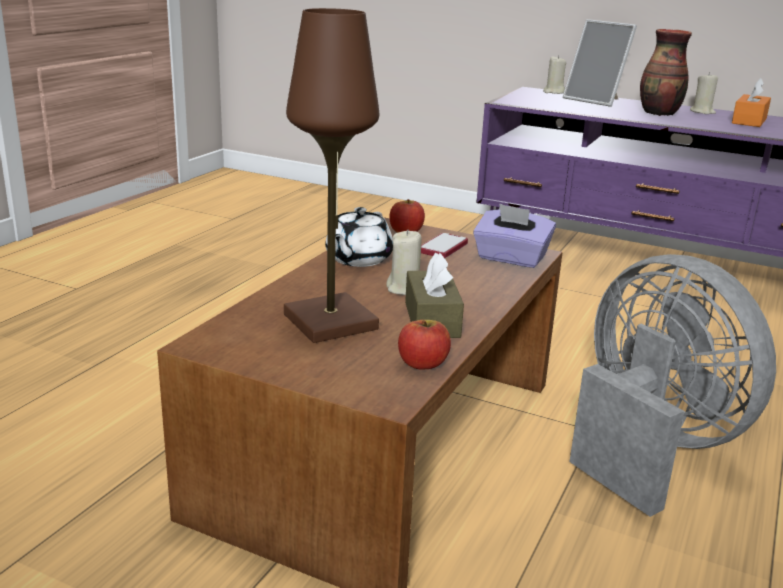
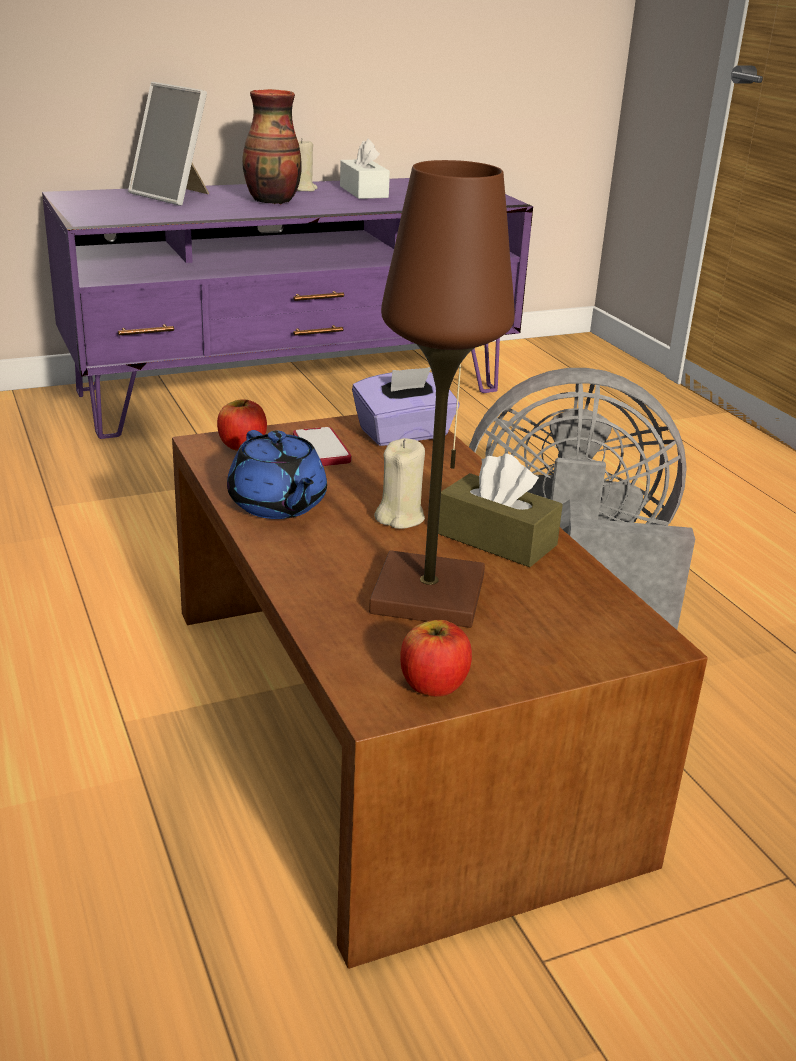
camera: 50 degrees left, 5 degrees up
(357, 259) = (278, 505): white teapot -> blue teapot
(422, 363) = (591, 590): apple -> apple (433, 684)
(553, 92) = (101, 193): beige candle -> none
(596, 100) = (174, 196): picture frame -> picture frame turned 45 degrees clockwise
(749, 121) = (363, 192): orange tissue box -> white tissue box

